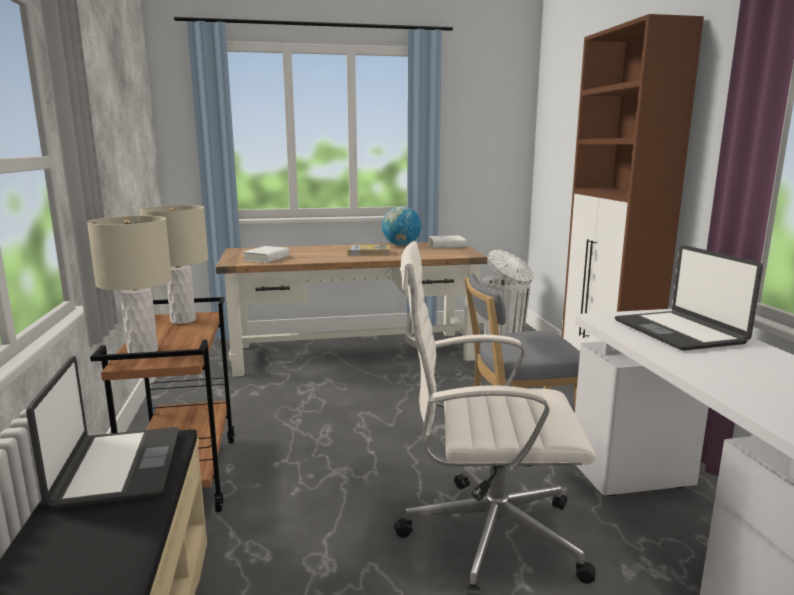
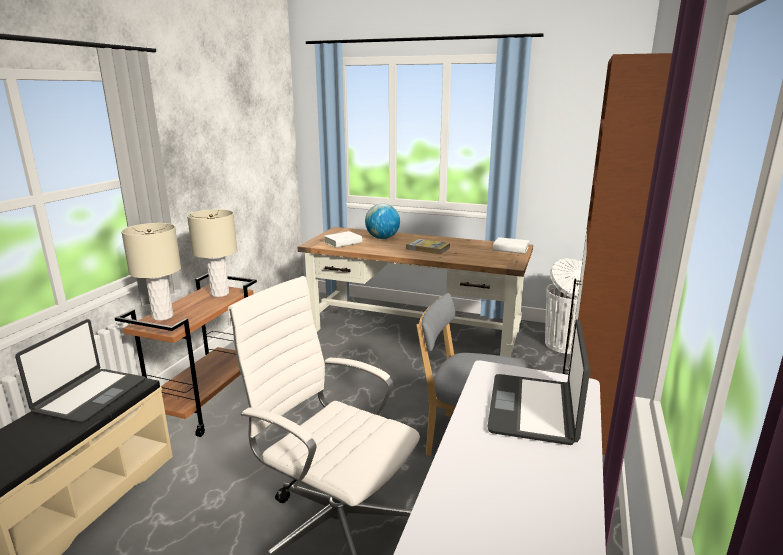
camera: 30 degrees right, 5 degrees up
(401, 245) = (470, 243): globe -> globe (382, 238)

